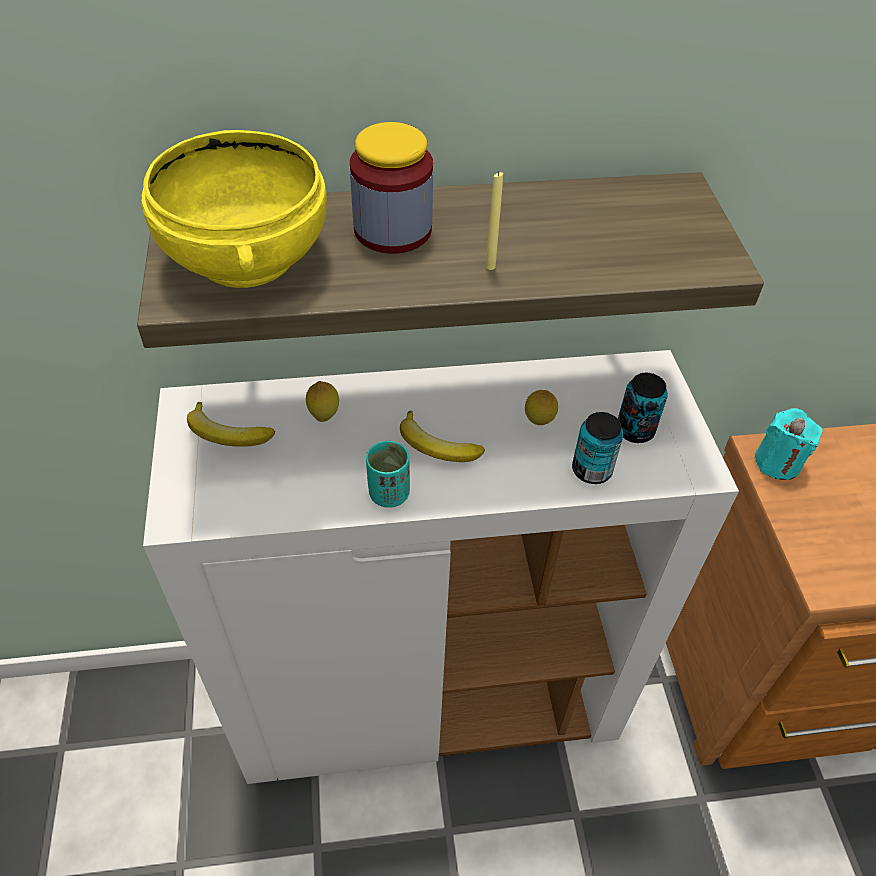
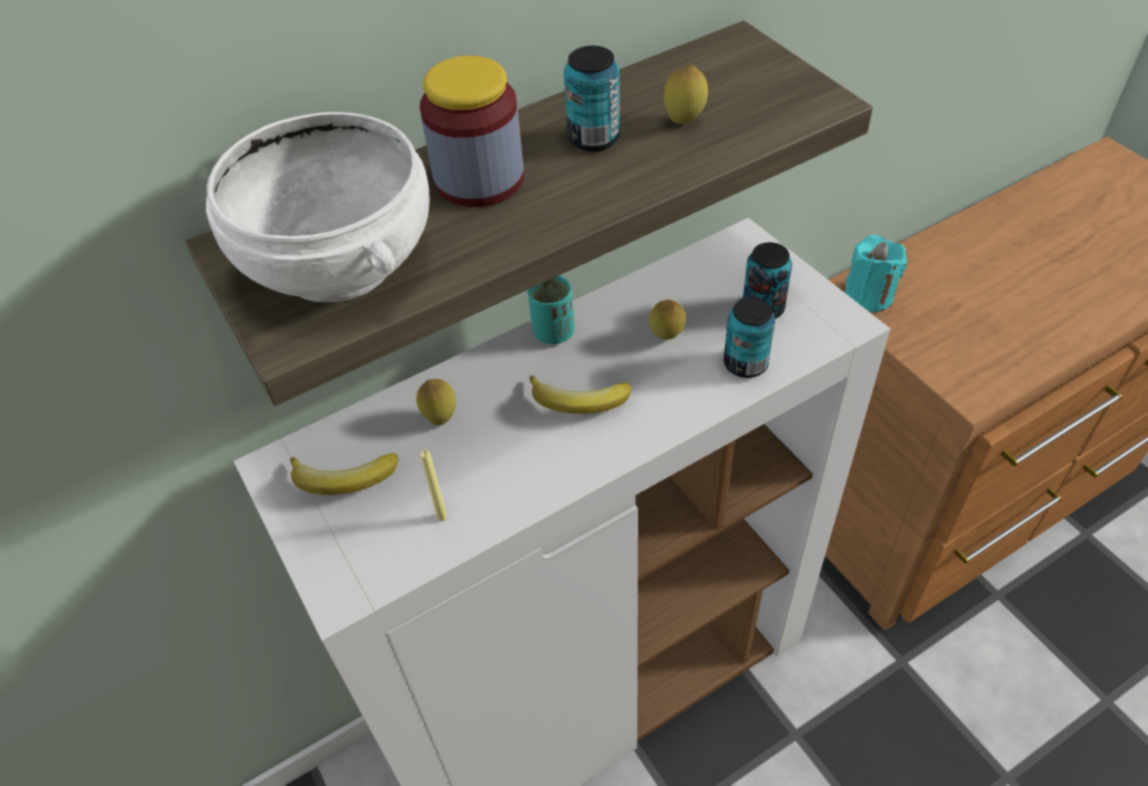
camera: 20 degrees left, 0 degrees up
(244, 258) = (337, 265): yellow bowl -> white bowl
(389, 493) = (559, 470): turquoise cup -> turquoise cup (553, 332)
(490, 267) = (607, 182): yellow candle -> yellow candle (442, 517)
(504, 228) = (594, 138): none -> can
(589, 239) = (684, 121): none -> lemon

